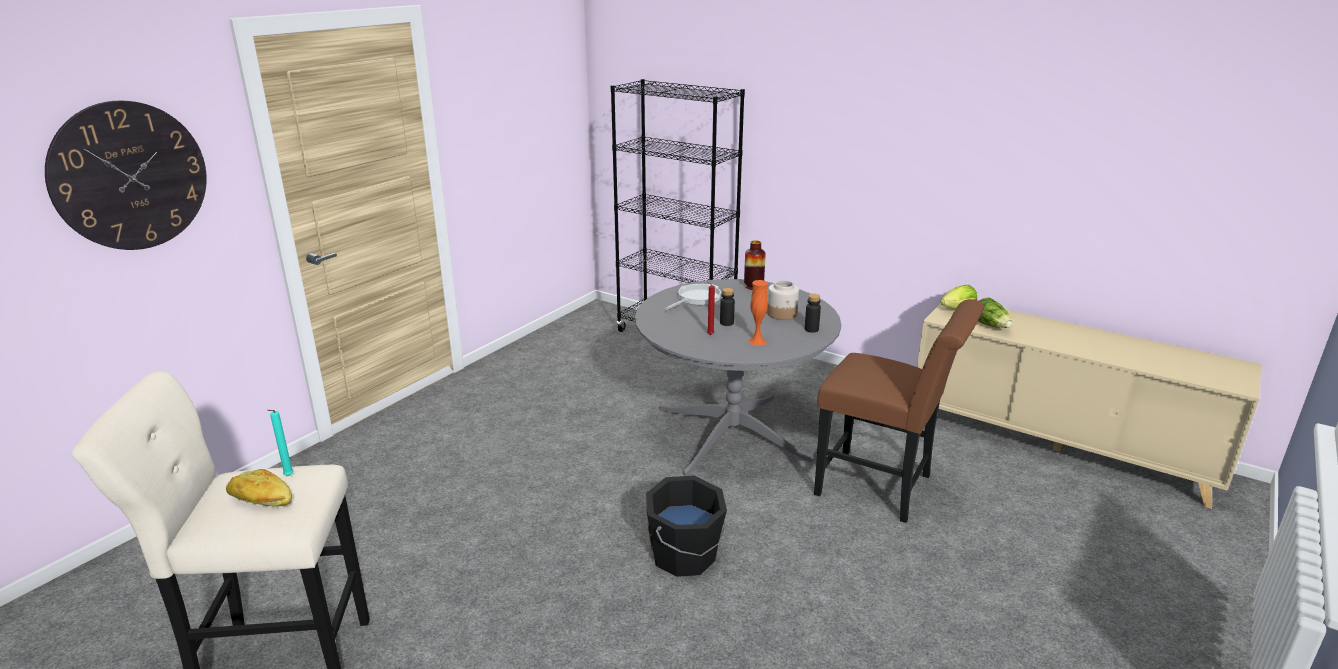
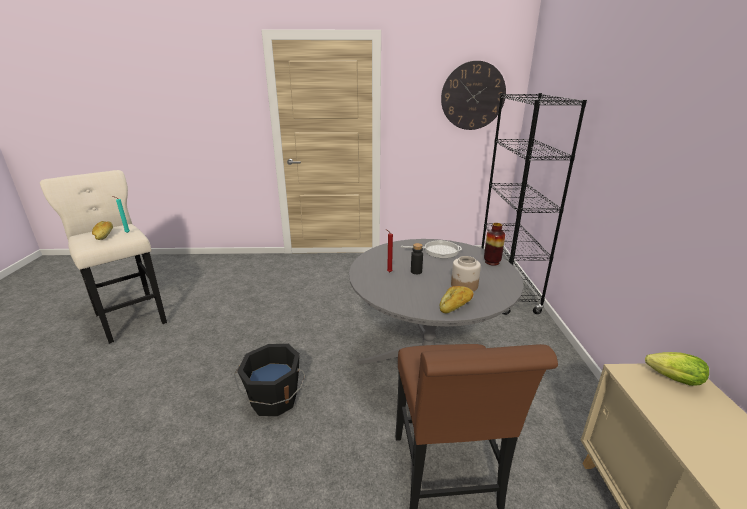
camera: 55 degrees right, 0 degrees up
(130, 176) = (207, 99): wall clock -> wall clock (473, 96)
(757, 341) = (402, 290): orange vase -> none
(811, 329) = (456, 305): black bottle -> bread
(991, 326) = (681, 419): lettuce -> none

